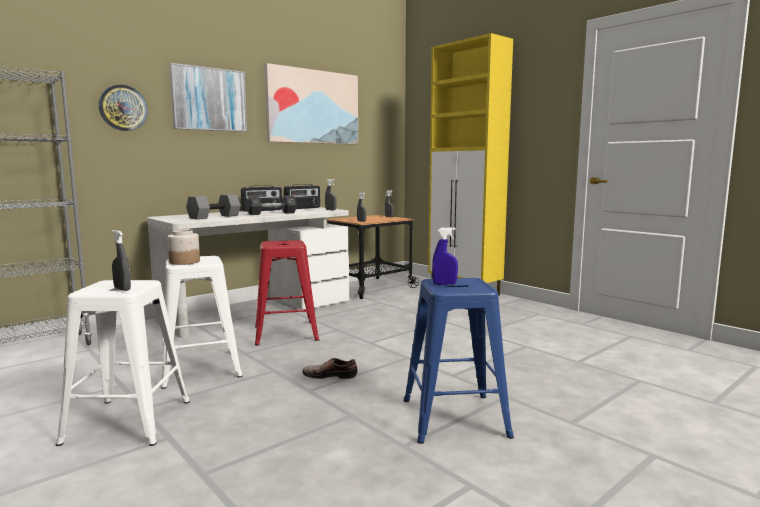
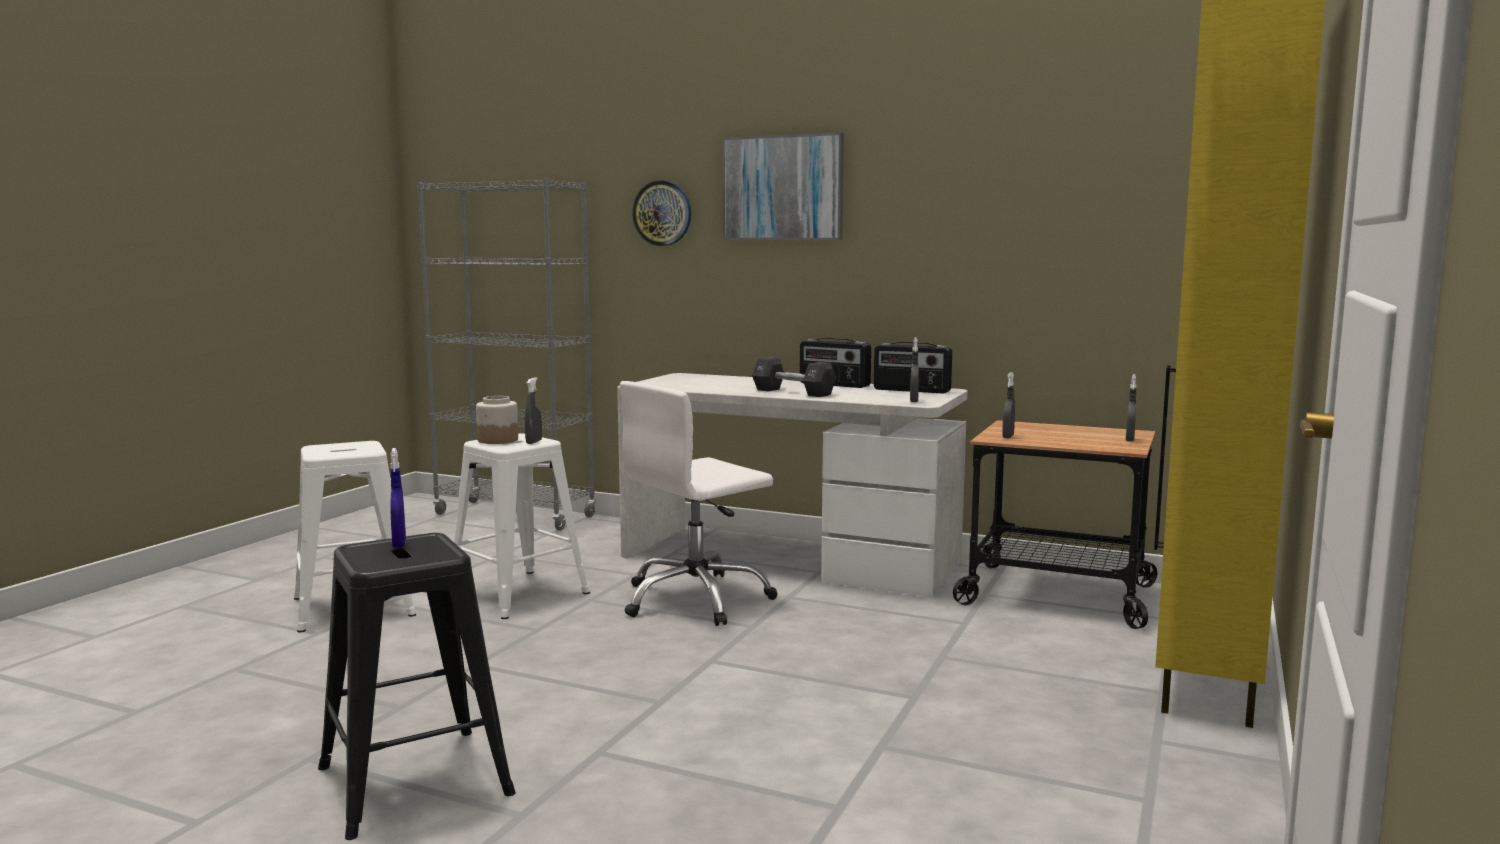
camera: 65 degrees right, 0 degrees up
(122, 289) = (330, 452): grey spray bottle -> grey spray bottle (534, 442)
(214, 217) = (704, 385): grey dumbbell -> none
(285, 333) = (696, 599): red stool -> white office chair
(313, 107) = (994, 181): picture -> none
(330, 375) = (540, 664): shoe -> none
(455, 416) = (417, 780): blue stool -> black stool

